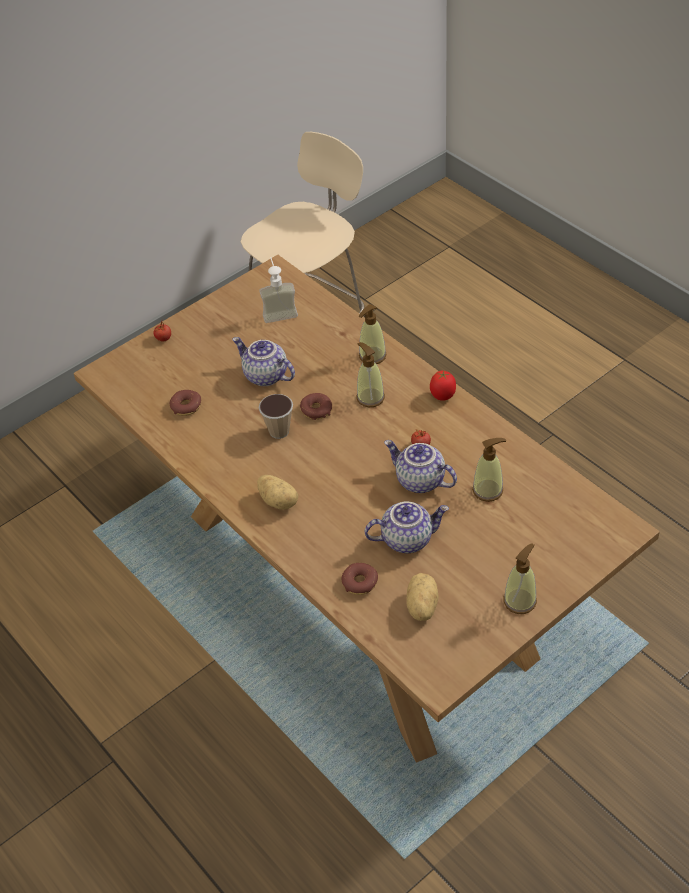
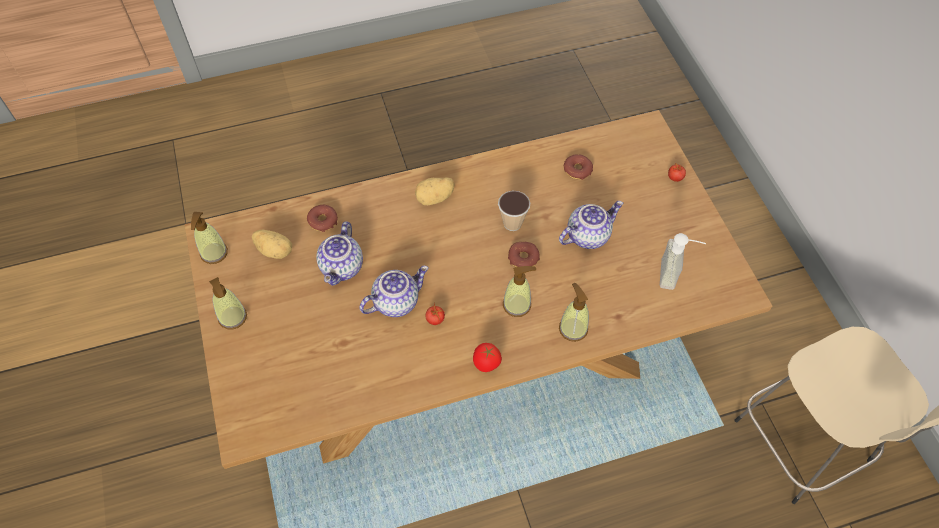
camera: 110 degrees right, 10 degrees up
(488, 490) = (354, 348): soap dispenser -> soap dispenser (214, 253)

